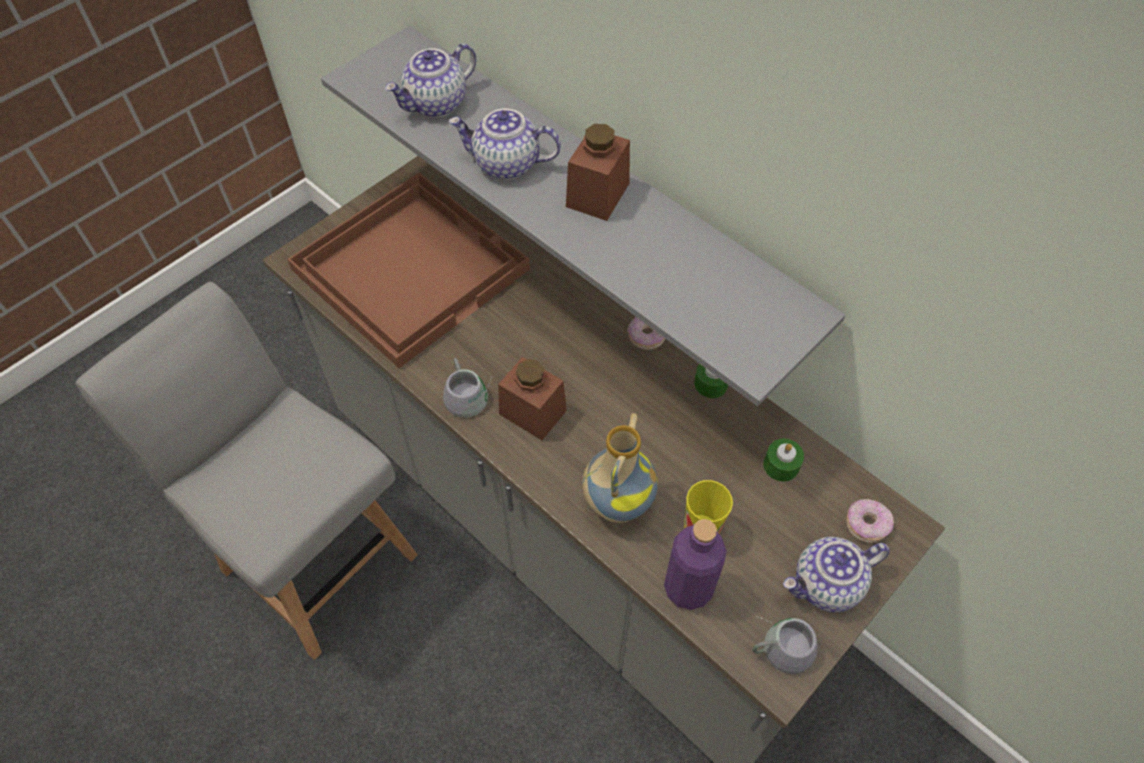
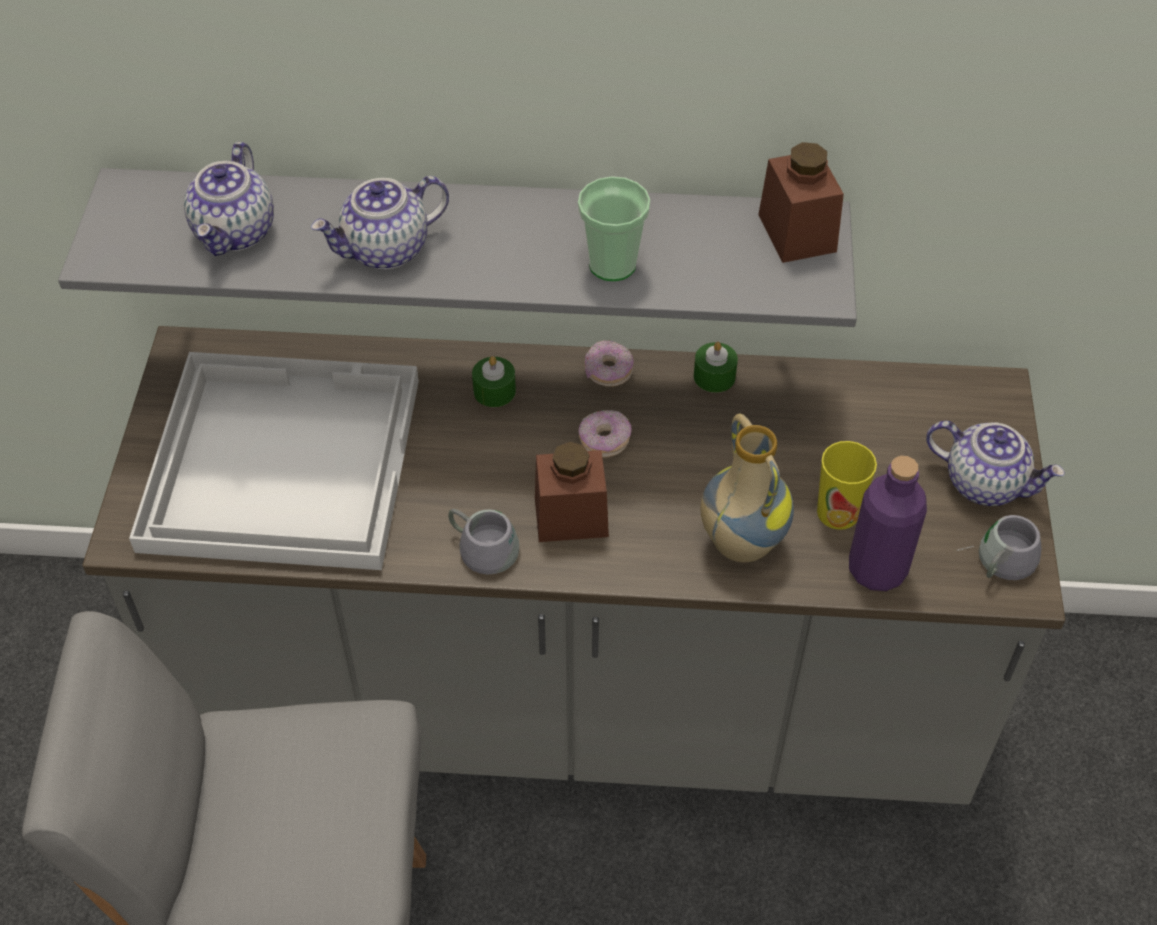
camera: 40 degrees left, 5 degrees down
(411, 267) = (280, 461): brown tray -> white tray
(597, 195) = (514, 226): brown jar -> brown jar (797, 233)
(632, 257) = (612, 265): none -> cup
(781, 465) = (849, 408): green candle -> green candle (494, 391)
(826, 585) = (985, 483): teapot -> teapot turned 90 degrees counterclockwise
(866, 524) = (967, 409): donut -> donut (604, 441)

